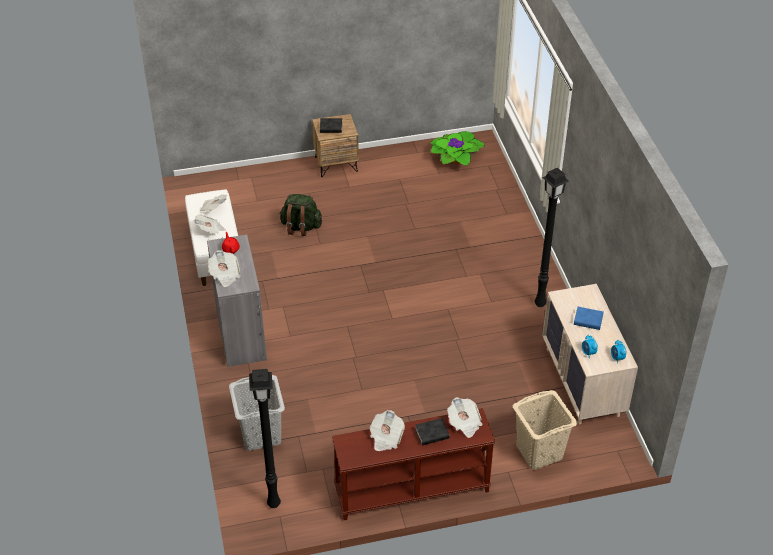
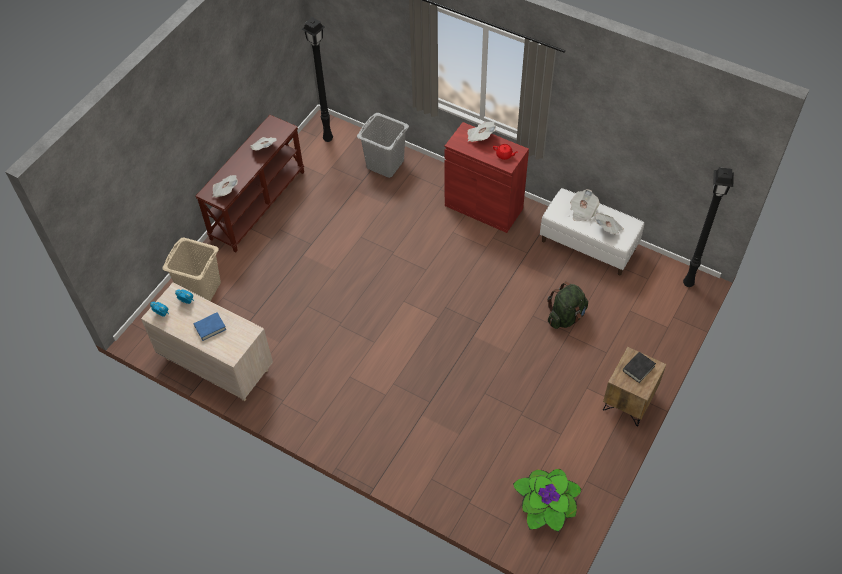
camera: 135 degrees right, 10 degrees up
(241, 334) = (483, 207): grey cabinet -> red cabinet
(432, 434) = (239, 170): black book -> none
(540, 304) = (310, 406): black floor lamp -> black floor lamp (687, 283)

